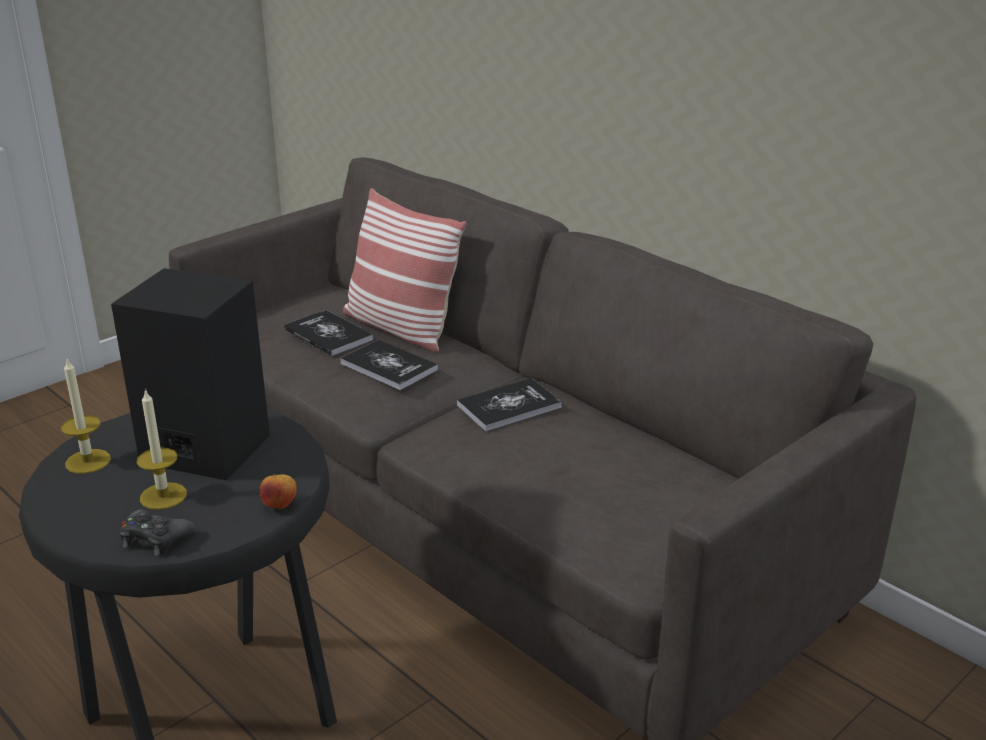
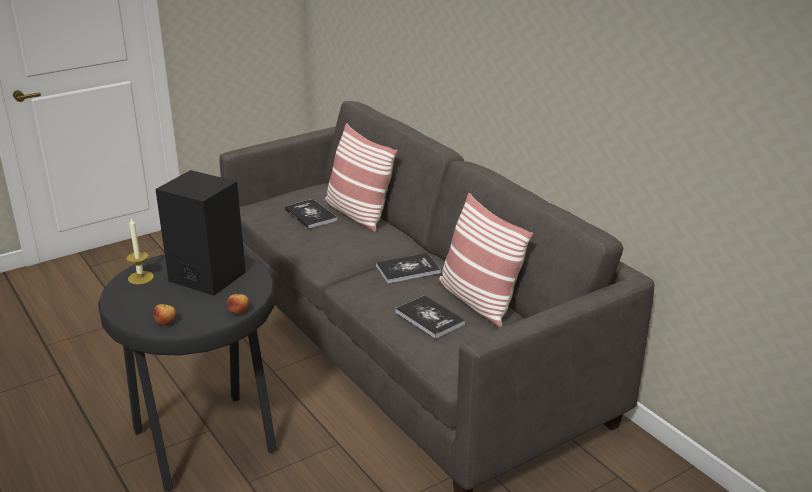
camera: 10 degrees right, 0 degrees up
(155, 539) = (166, 323): black game controller -> apple
(163, 496) = (176, 300): candle -> none
(389, 366) = (341, 238): book -> book (429, 318)
(634, 446) = (478, 301): none -> pillow

